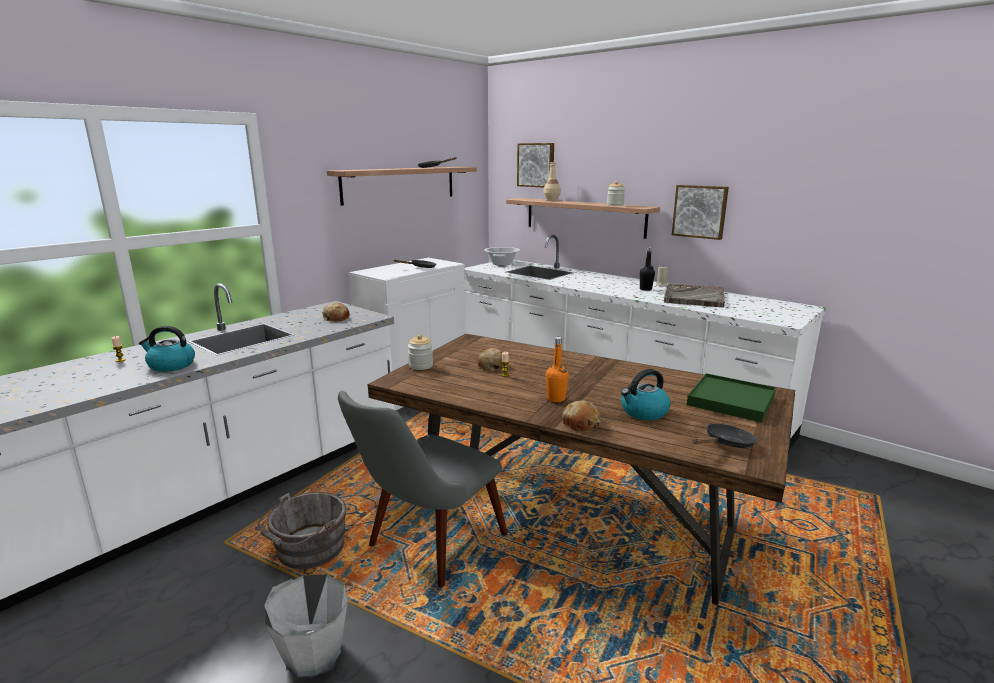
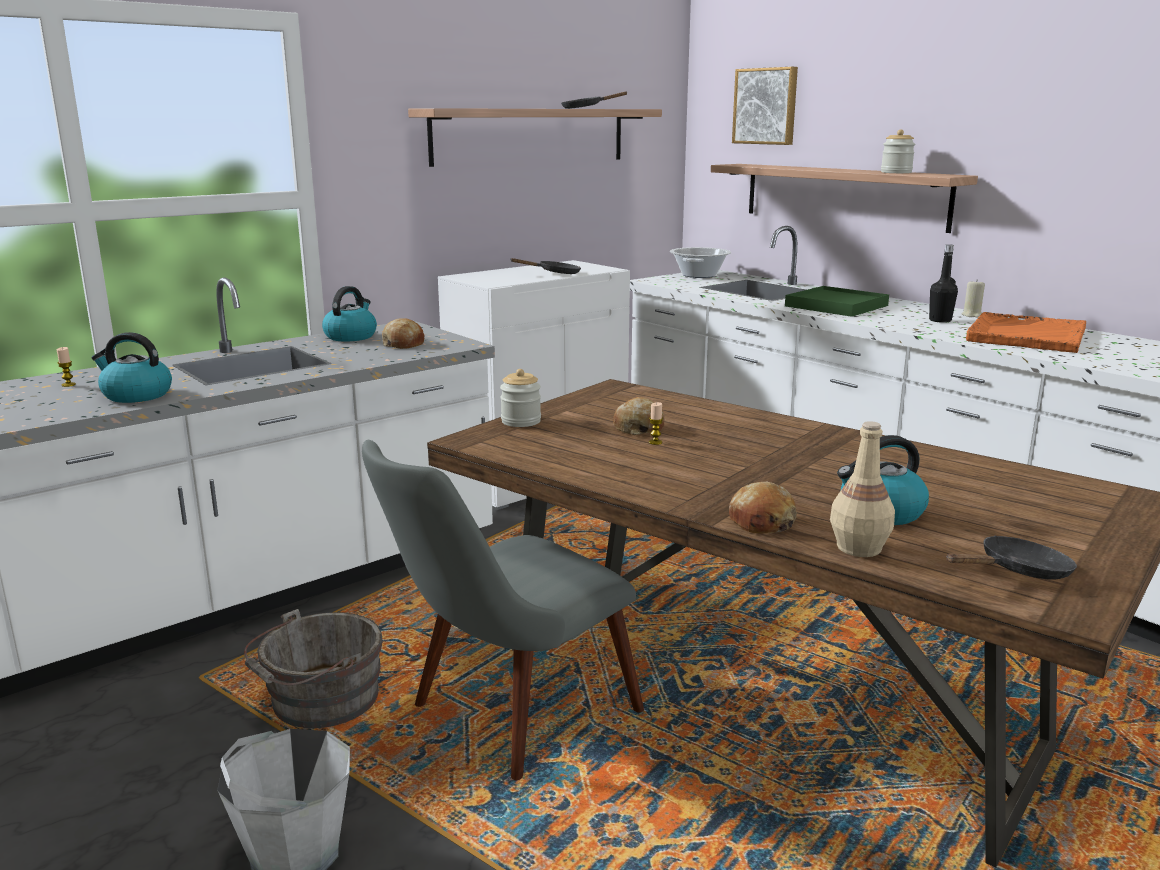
camera: 10 degrees right, 0 degrees up
(300, 314) = (351, 336): none -> kettle
(551, 200) = (787, 166): beige bottle -> beige bottle (858, 547)
(556, 399) = (731, 482): orange bottle -> none
(693, 297) = (1026, 335): grey tray -> orange tray
(700, 211) = (1050, 183): picture -> none
(731, 401) = (1051, 506): green tray -> green tray (836, 306)

